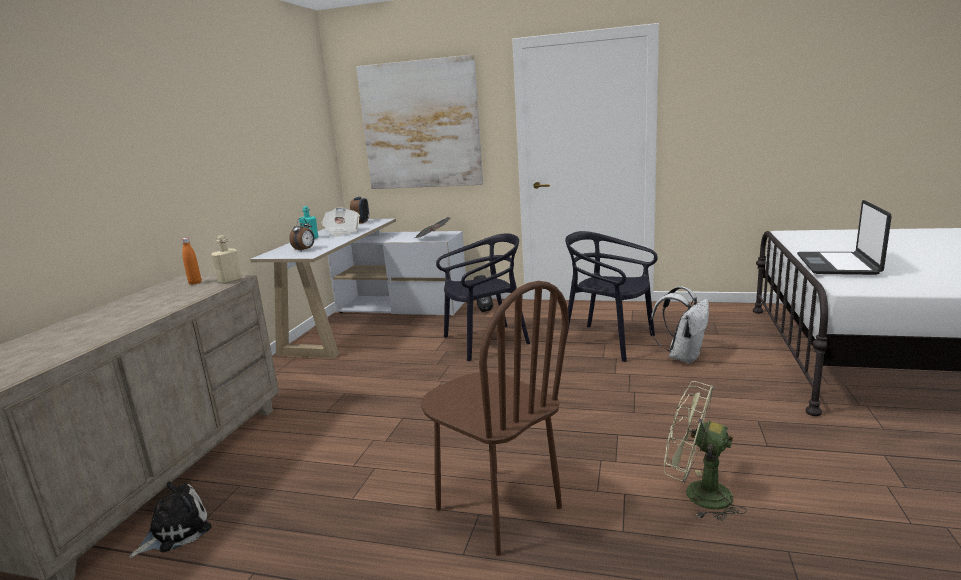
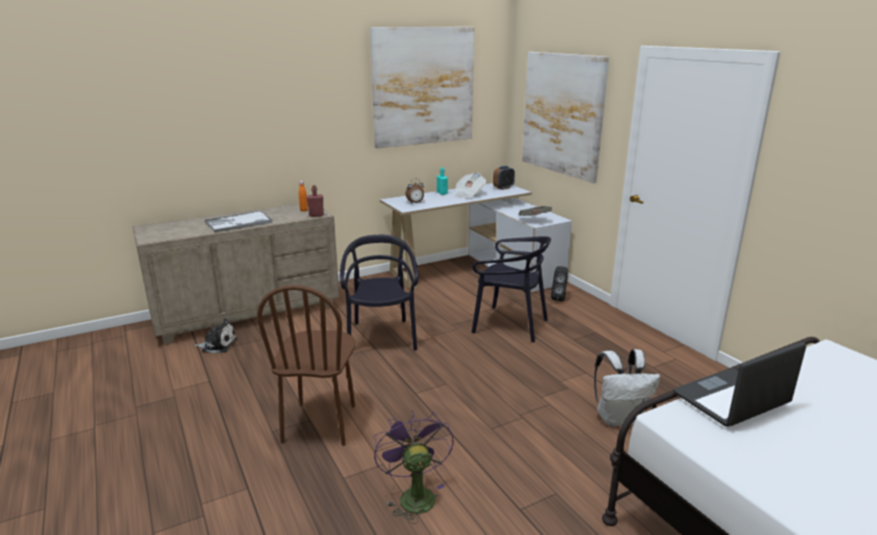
camera: 45 degrees right, 5 degrees up
(122, 319) = (238, 223): none -> tray
(230, 281) = (316, 215): beige bottle -> red bottle
(263, 107) = (423, 86): none -> picture
(608, 342) = (591, 373): black chair -> black chair (381, 337)
(697, 494) = (413, 495): green fan -> purple fan

